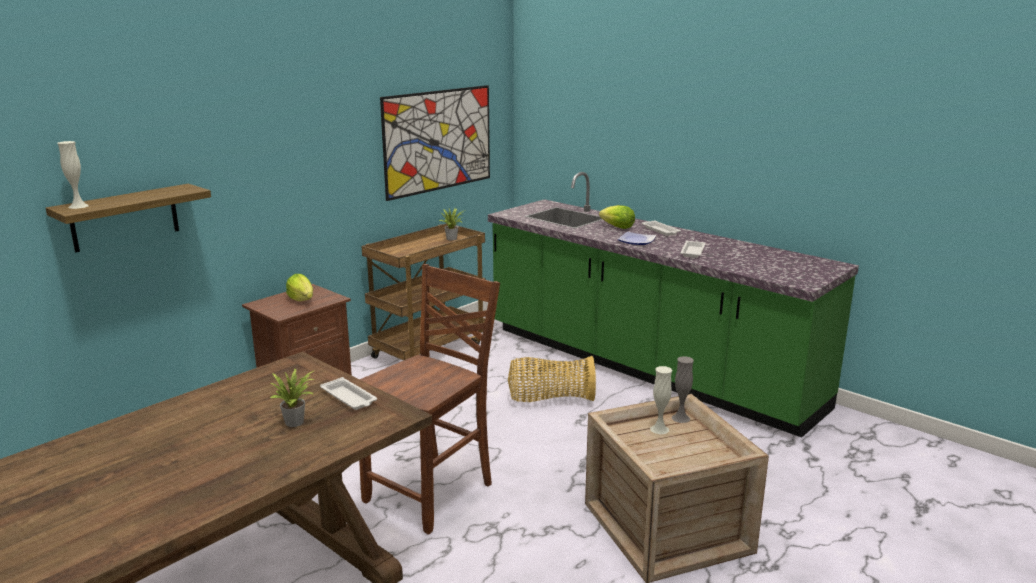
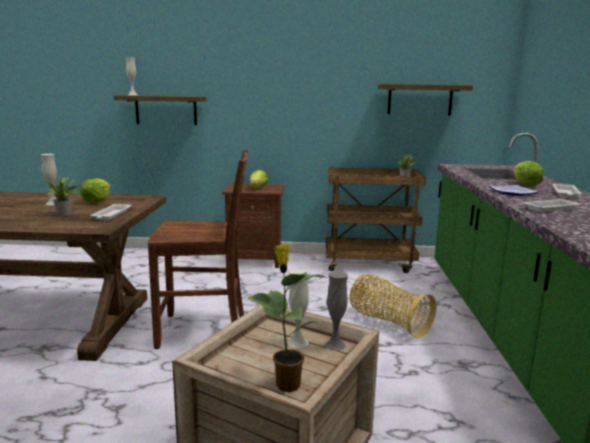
camera: 50 degrees right, 5 degrees down
(216, 420) = (53, 203): none -> white vase
(258, 392) = (97, 201): none -> lettuce
(438, 140) = (419, 100): picture -> shelf
(714, 455) = (286, 384): none -> potted plant

